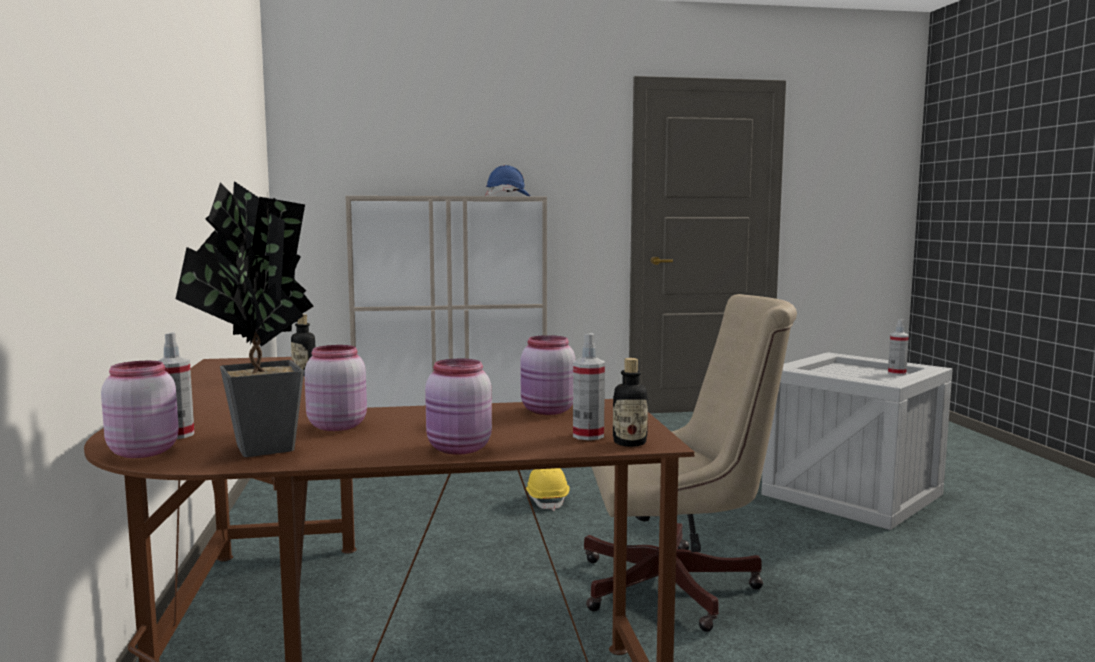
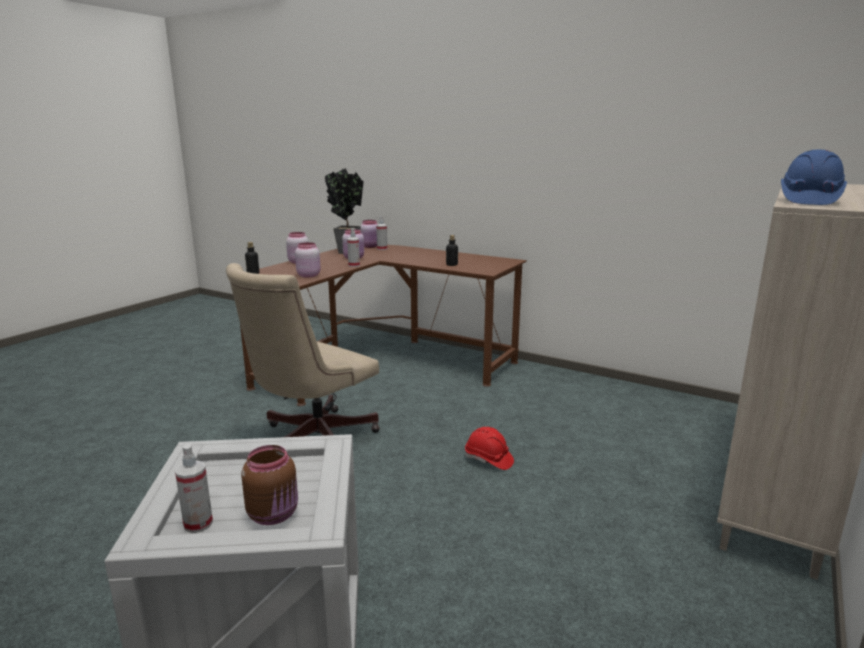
camera: 130 degrees right, 10 degrees up
(547, 500) = (488, 459): yellow hard hat -> red hard hat
(588, 435) = (271, 272): spray bottle -> spray bottle (354, 265)
(850, 368) = (274, 514): none -> brown jar

